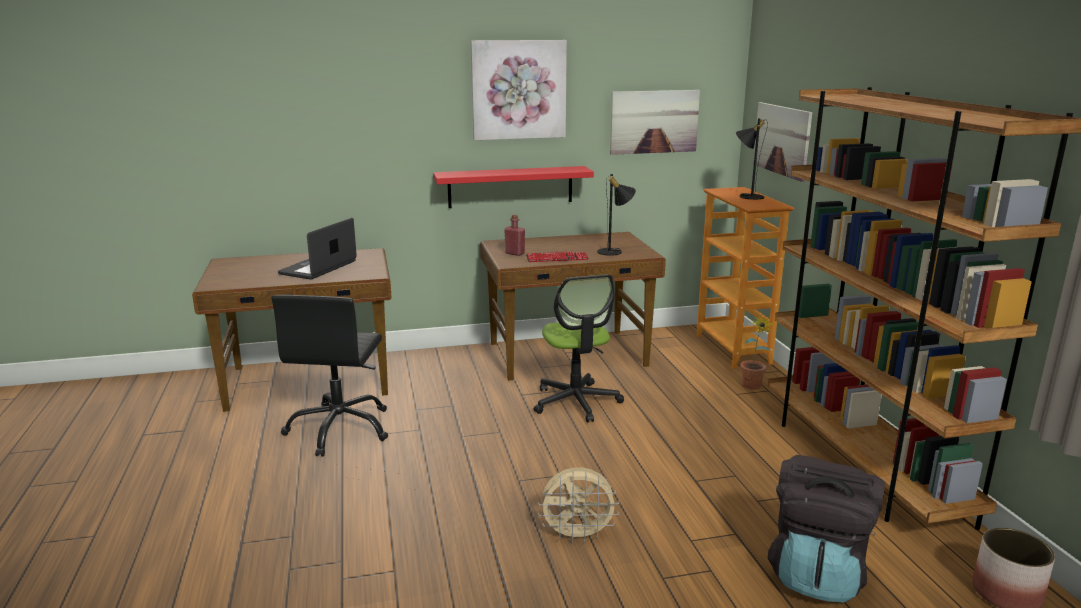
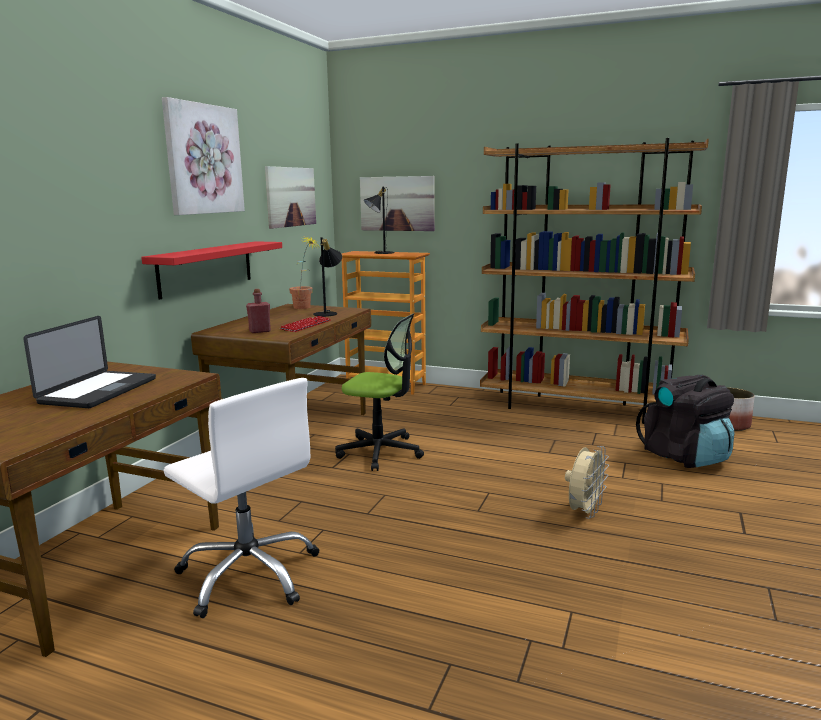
camera: 55 degrees left, 5 degrees down
(318, 268) = (99, 391): laptop -> laptop turned 135 degrees counterclockwise
(340, 429) = (249, 574): black office chair -> white office chair
(752, 388) = (448, 399): potted plant -> potted plant (305, 308)

